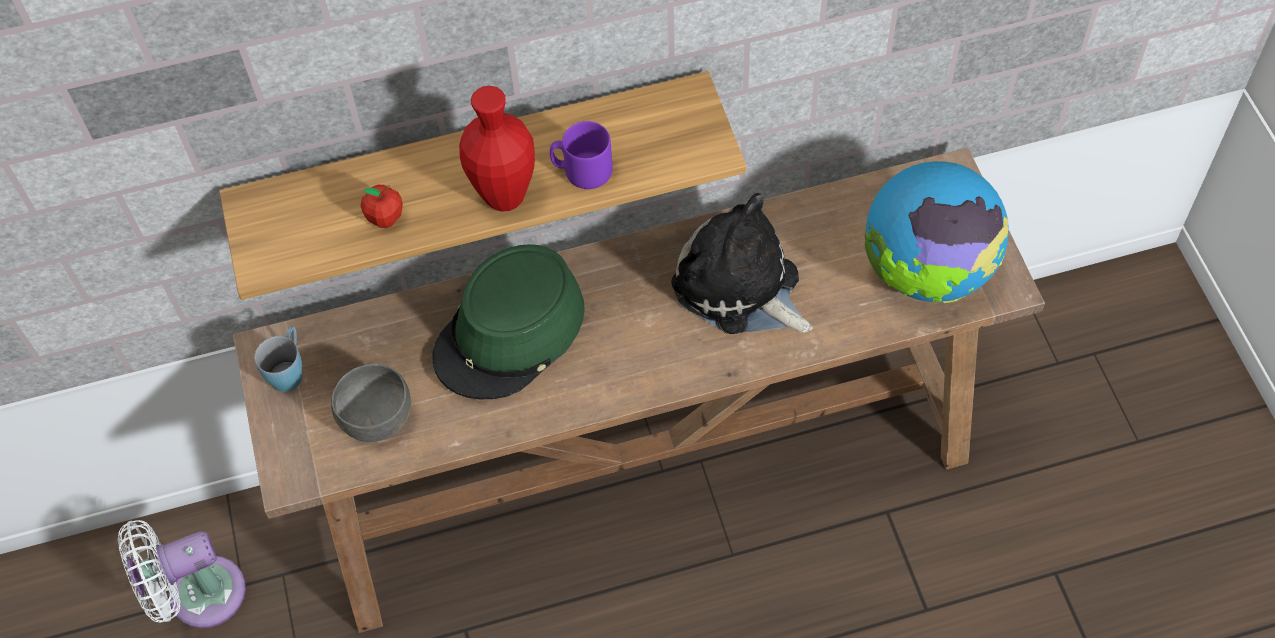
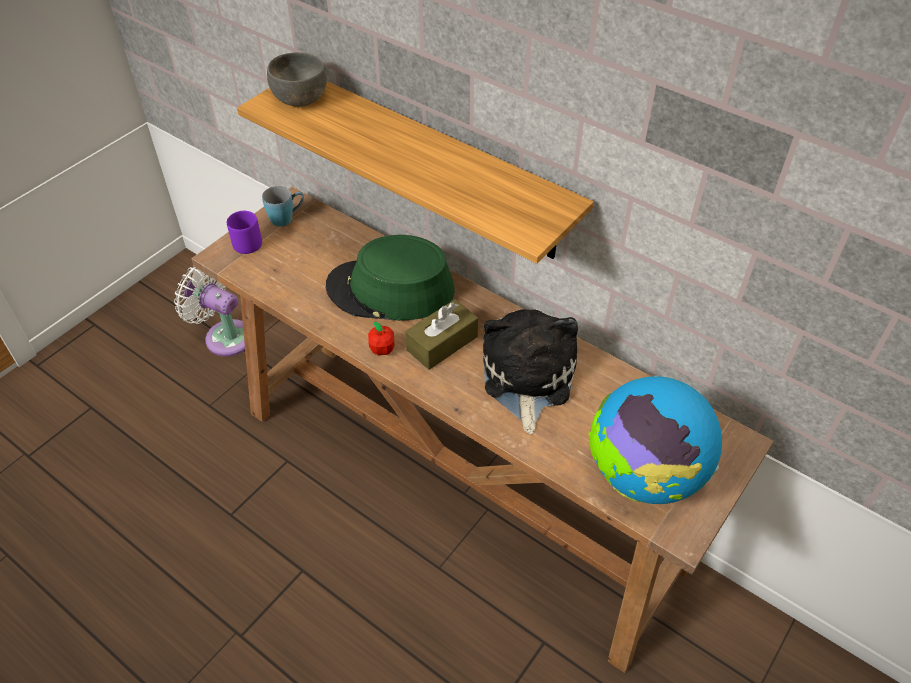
camera: 50 degrees right, 10 degrees down
(375, 418) = (285, 267): grey bowl -> grey bowl (299, 97)
(385, 218) = (337, 131): apple -> apple (382, 350)
(505, 197) = (399, 166): red vase -> none
(582, 171) = (452, 187): purple mug -> purple mug (246, 242)
(631, 332) = (442, 343): none -> brown tissue box

